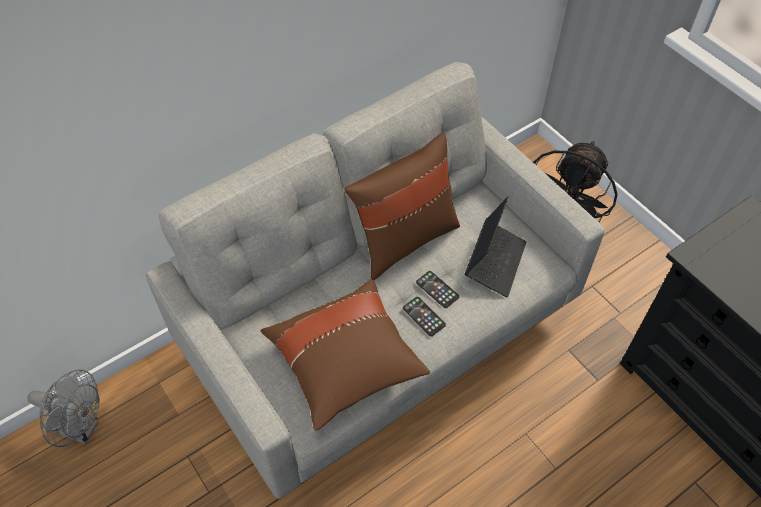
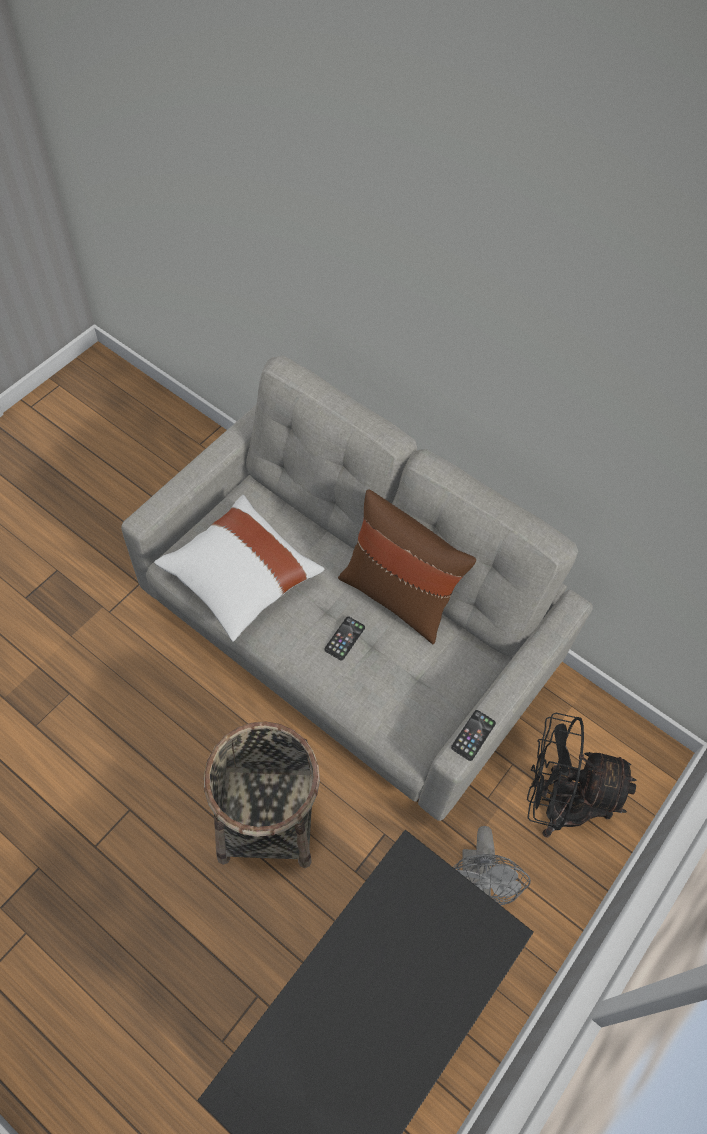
camera: 70 degrees right, 5 degrees up
(81, 428) = (189, 437): grey fan -> grey fan (476, 884)
(345, 363) = (240, 578): brown pillow -> white pillow
(424, 316) = (309, 632): phone -> phone (473, 735)
(495, 262) = (397, 687): laptop -> none
(540, 440) = (267, 818): none -> basket

